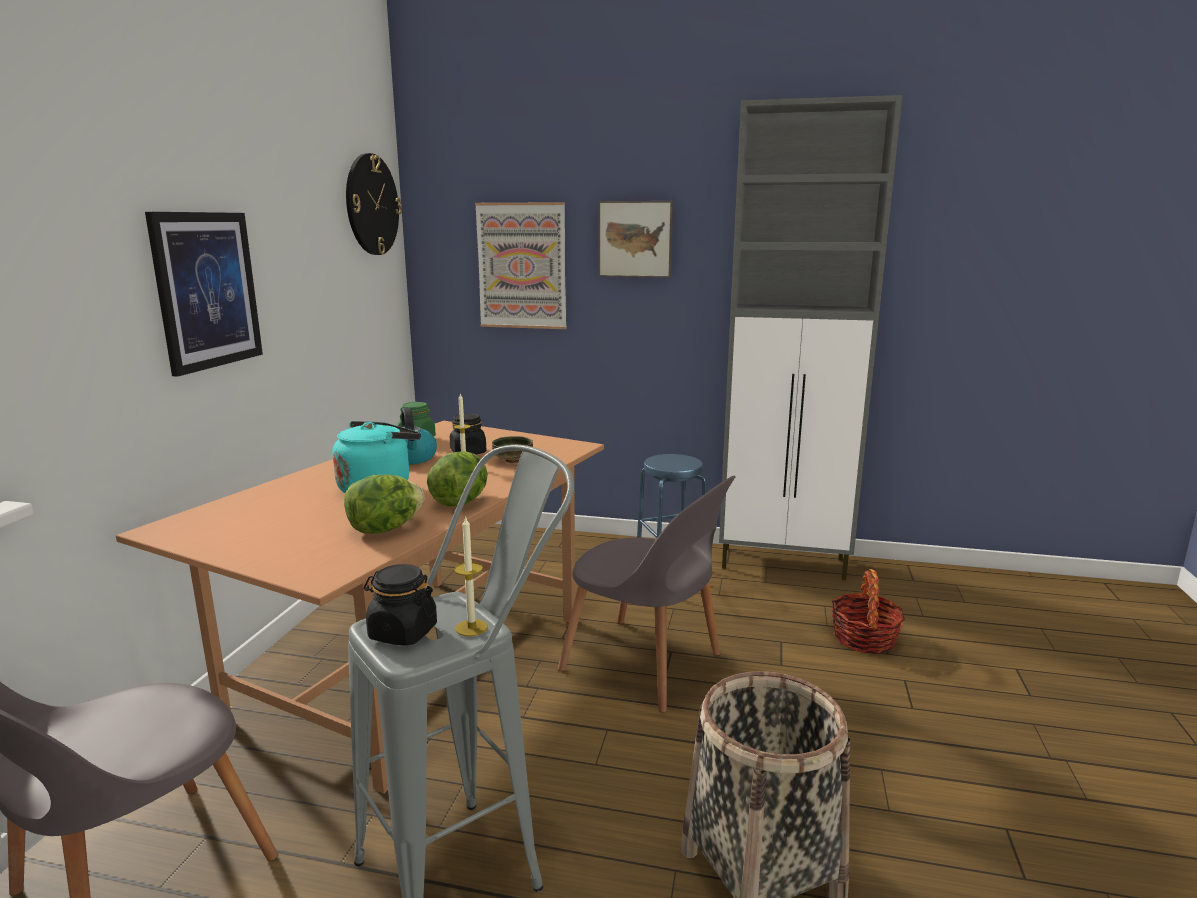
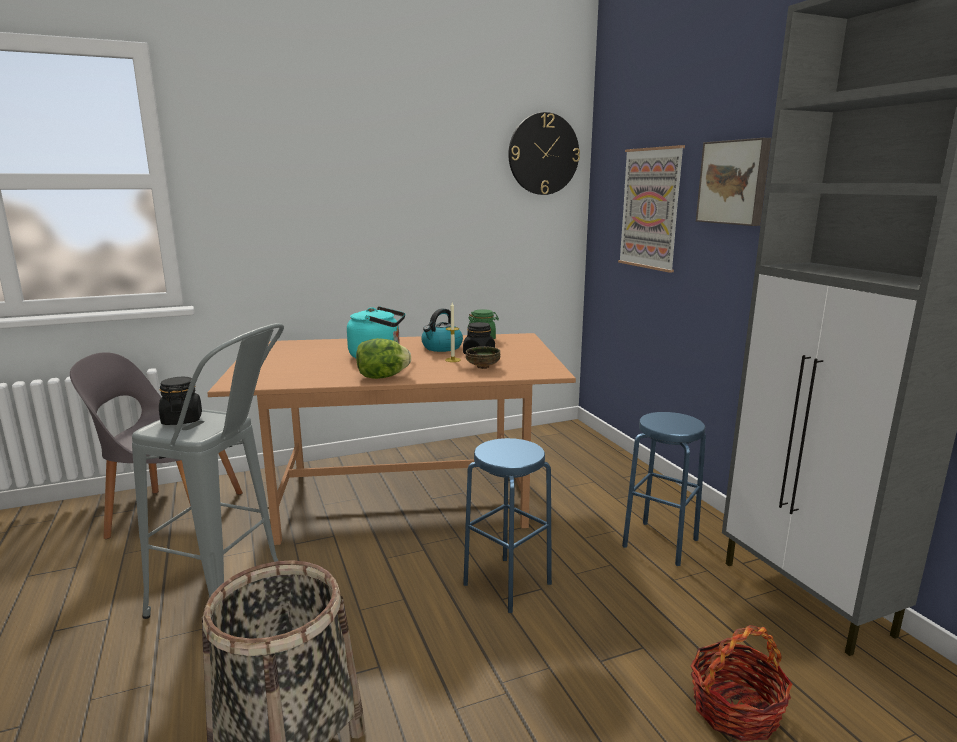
camera: 55 degrees right, 0 degrees up
(207, 290) = (347, 209): picture -> none
(385, 529) = (314, 375): lettuce -> none
(471, 628) = (198, 432): candle -> none
(646, 665) = (507, 584): grey chair -> blue stool

